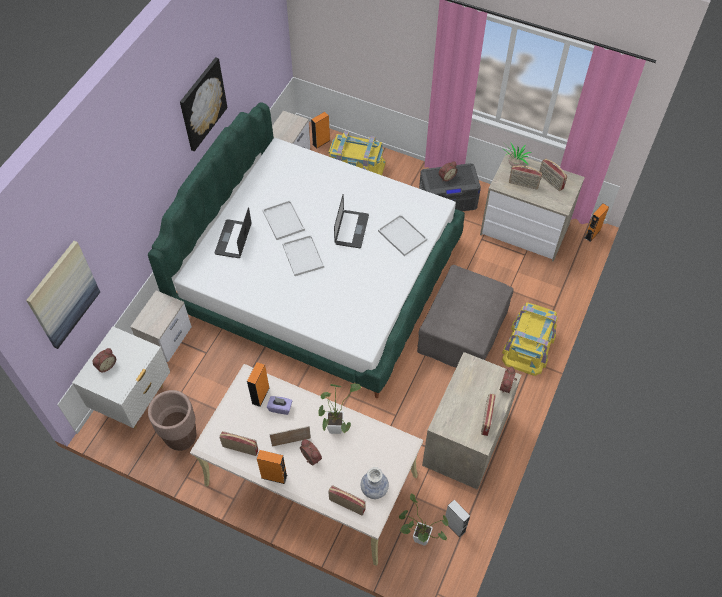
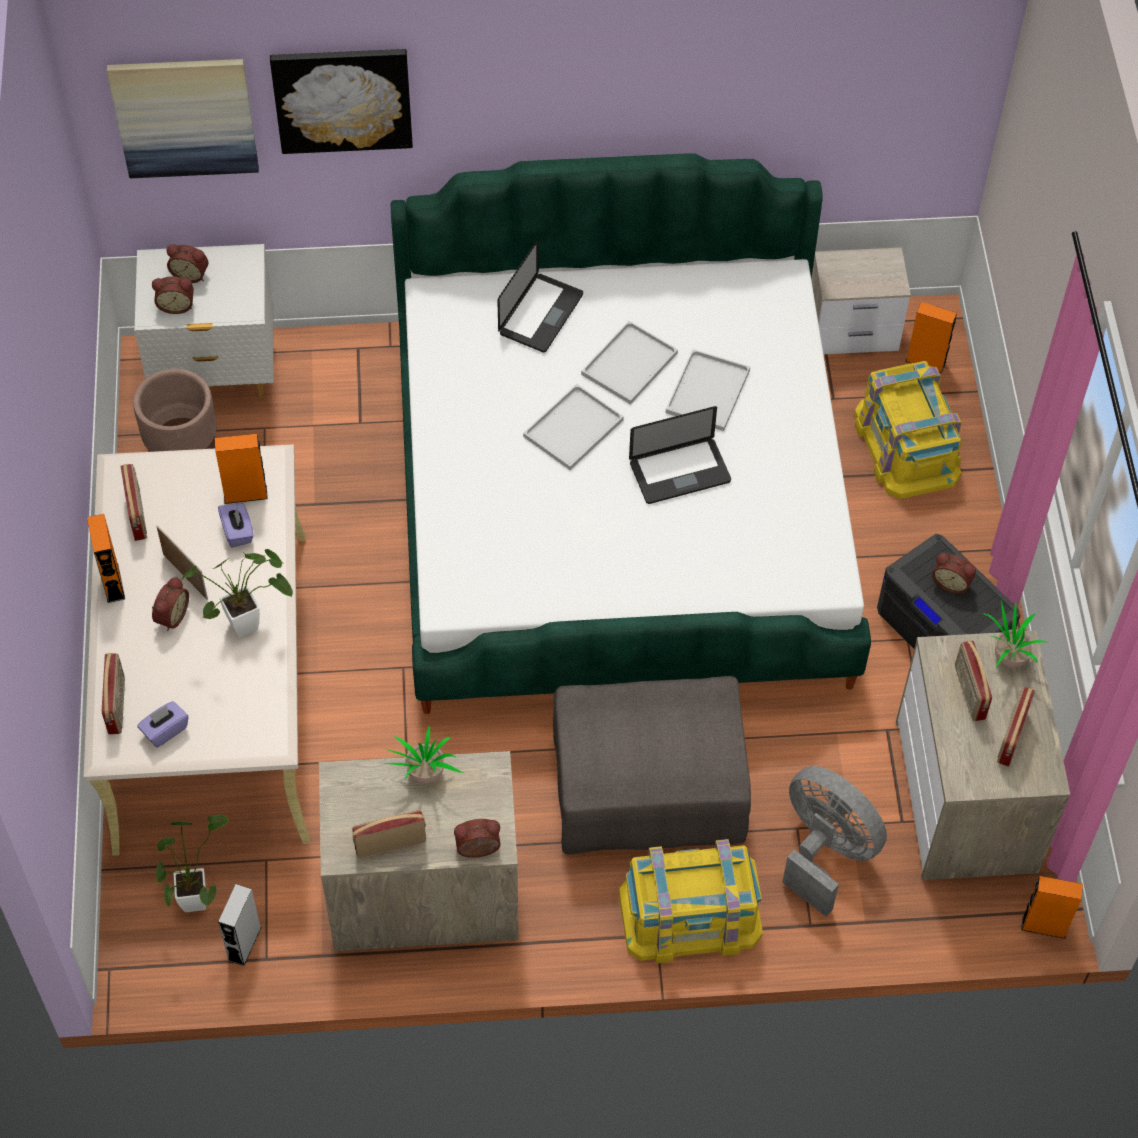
camera: 60 degrees right, 0 degrees up
(120, 379) = (176, 305): none -> alarm clock
(167, 338) = (354, 355): nightstand -> none
(202, 104) = (659, 79): picture -> picture (342, 99)
(233, 239) = (540, 314): laptop -> laptop turned 135 degrees clockwise
(374, 488) = (165, 730): vase -> purple tissue box
(401, 235) = (720, 553): white tray -> white tray (707, 390)
(458, 390) = (425, 776): none -> potted plant
(524, 285) = (825, 851): none -> grey fan

